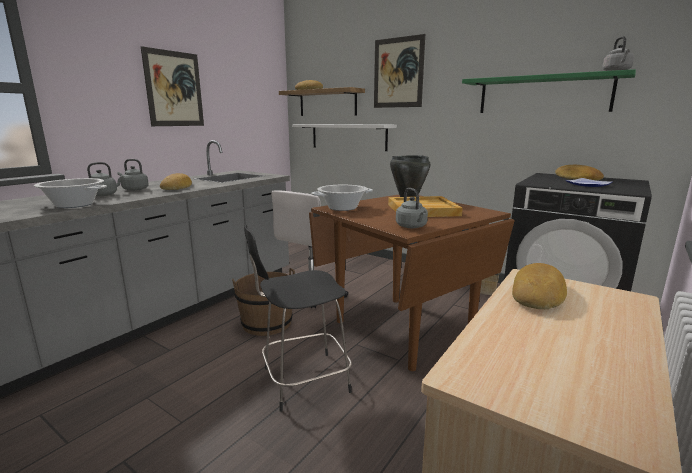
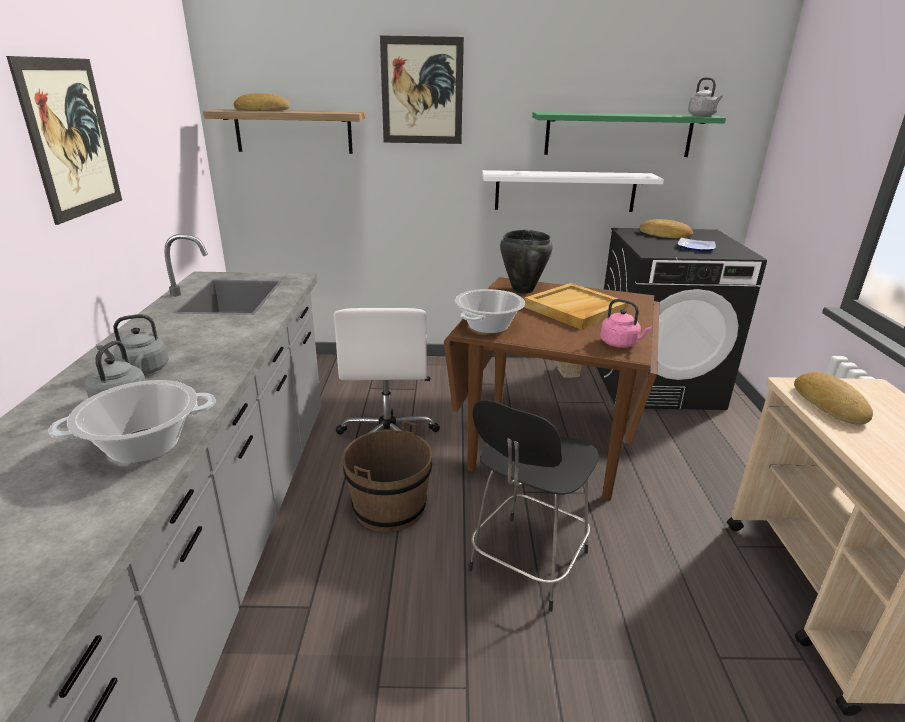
camera: 35 degrees left, 10 degrees up
(177, 187) = (209, 344): bread -> none
(348, 136) = (339, 186): white shelf -> white shelf (565, 191)
(412, 227) = (620, 344): grey kettle -> pink kettle

